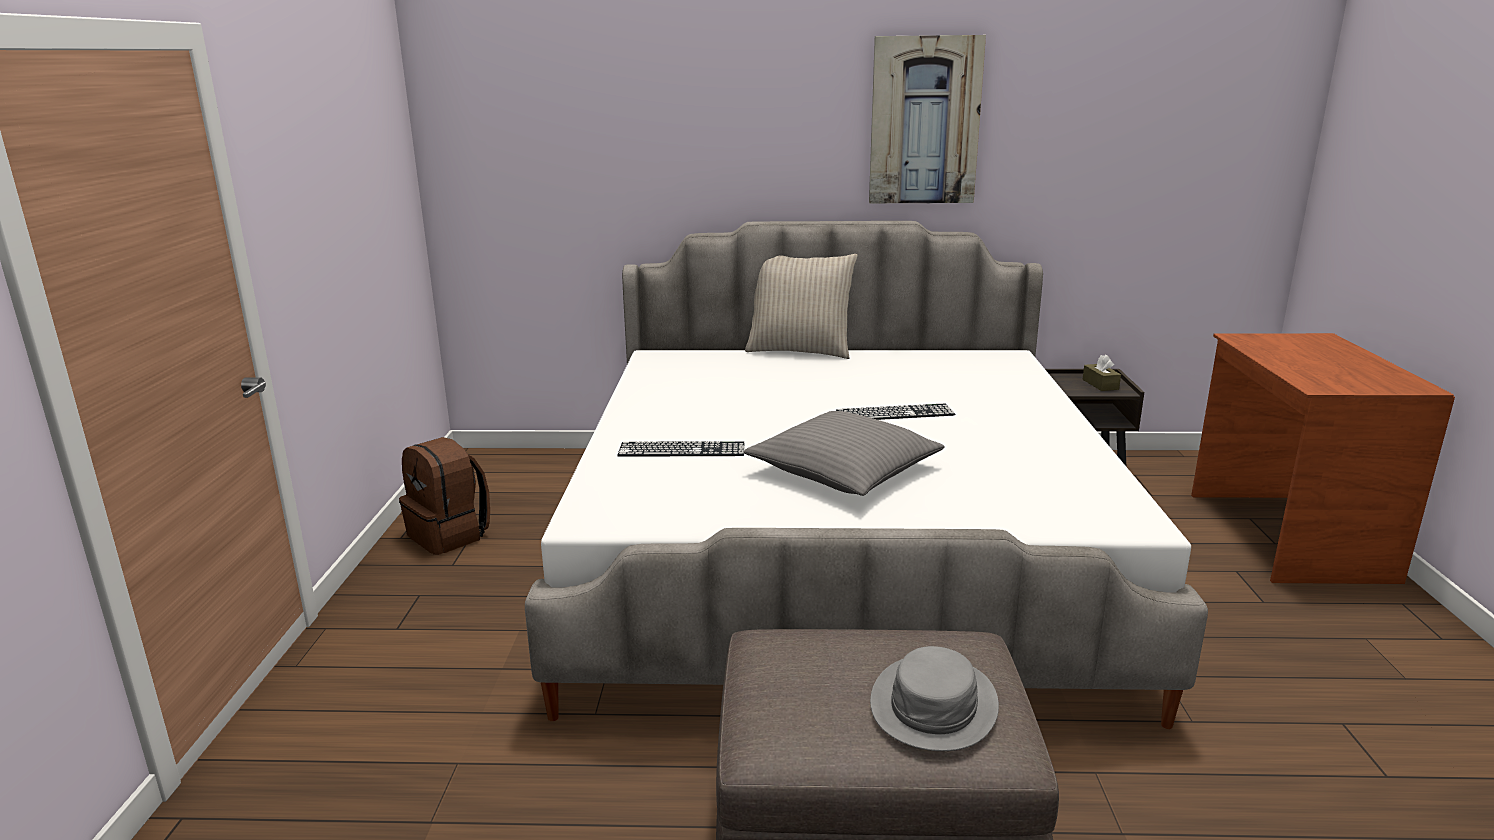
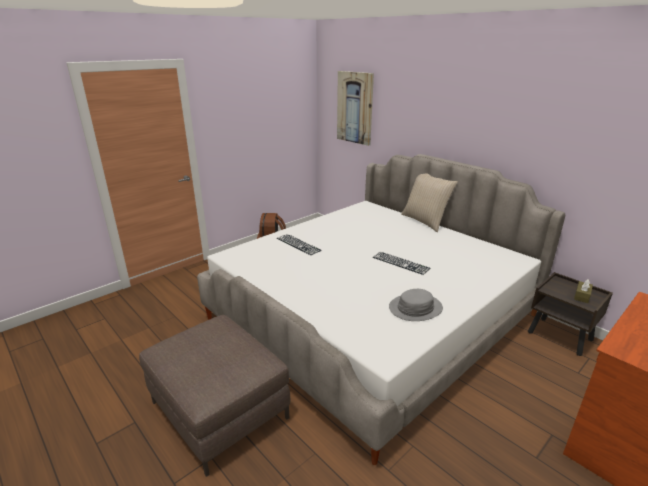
camera: 45 degrees right, 5 degrees up
(844, 470) = (329, 276): grey pillow -> none
(924, 121) = (514, 116): picture -> picture (355, 108)
(934, 705) = (211, 371): grey hat -> grey hat (415, 308)

